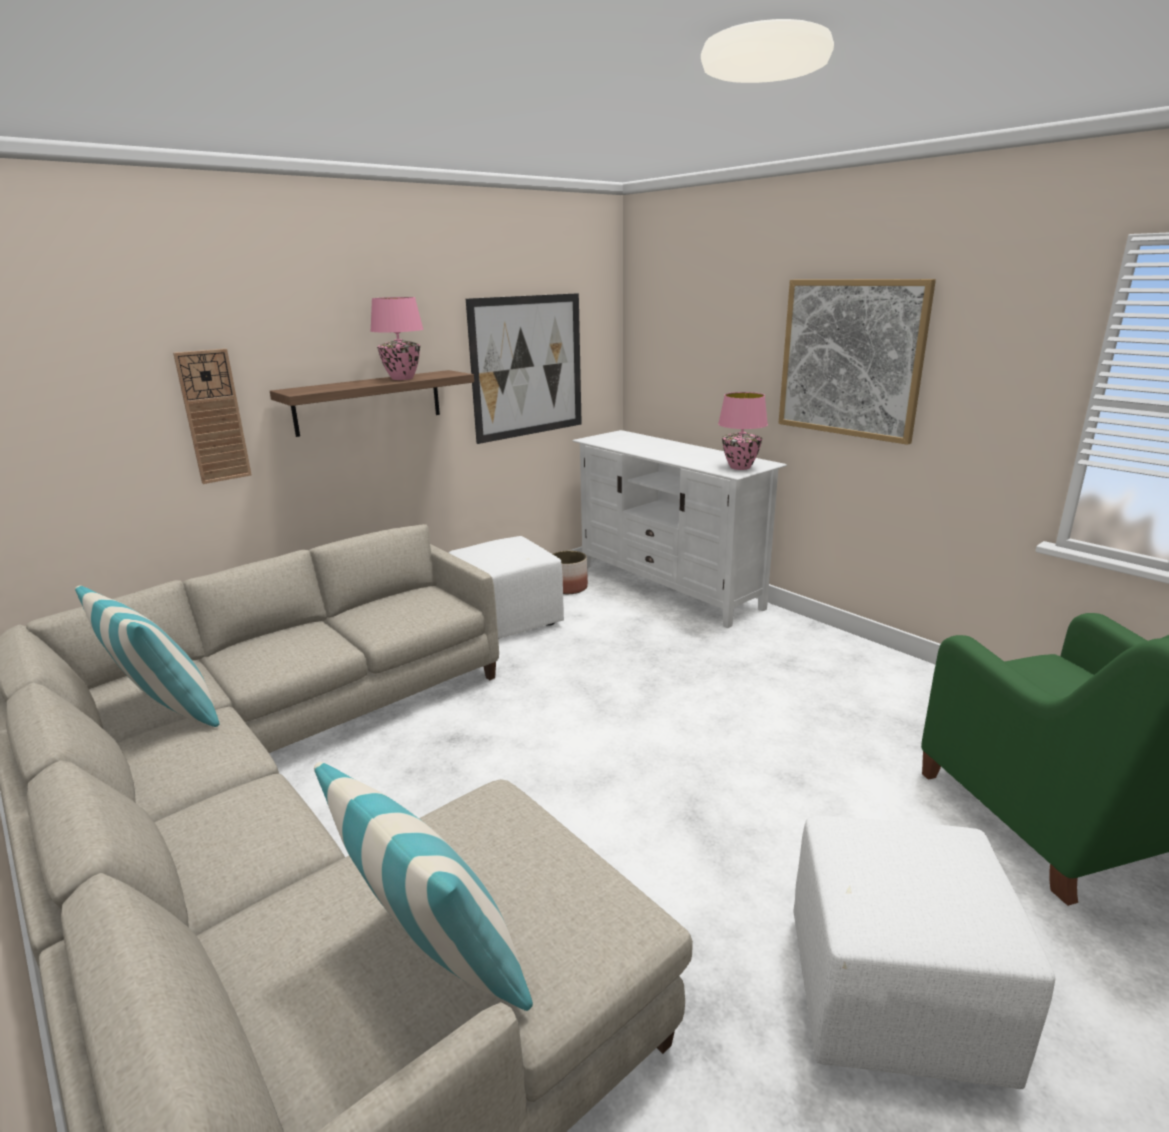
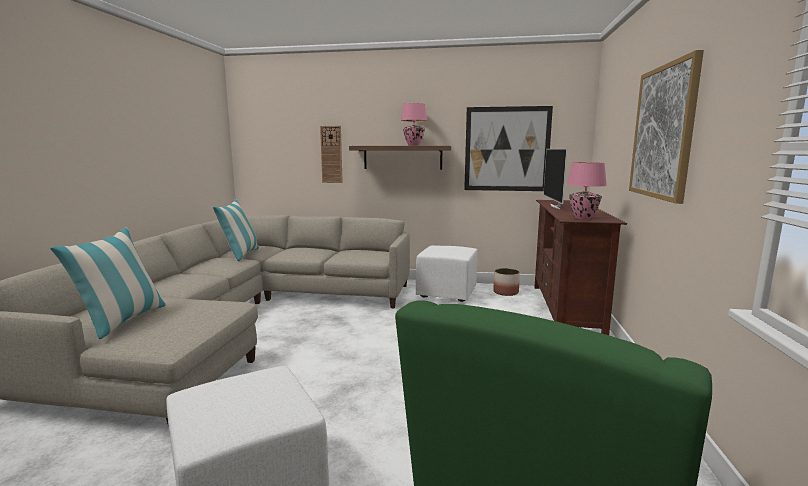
camera: 50 degrees right, 10 degrees down
(642, 450) = (555, 206): none -> television
(669, 586) = (565, 311): white tv stand -> brown tv stand

